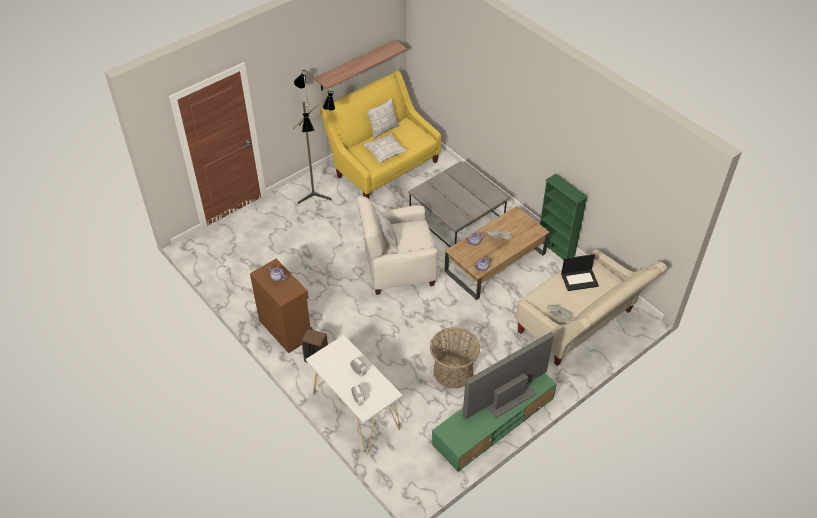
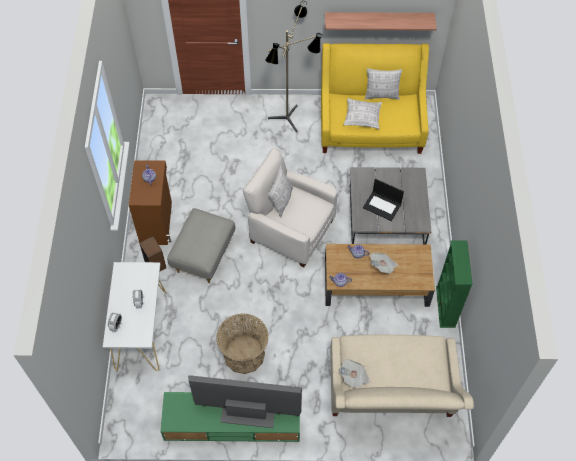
camera: 40 degrees right, 10 degrees up
(349, 326) = (203, 255): none -> grey ottoman
(579, 279) = (408, 355): laptop -> laptop (382, 206)

